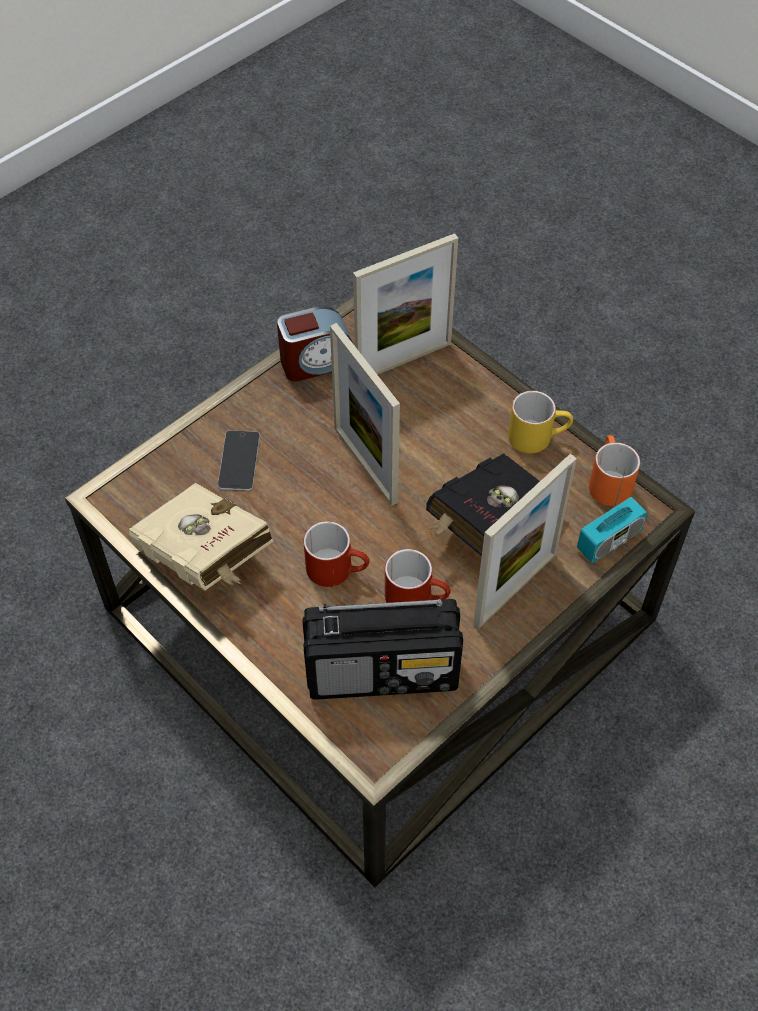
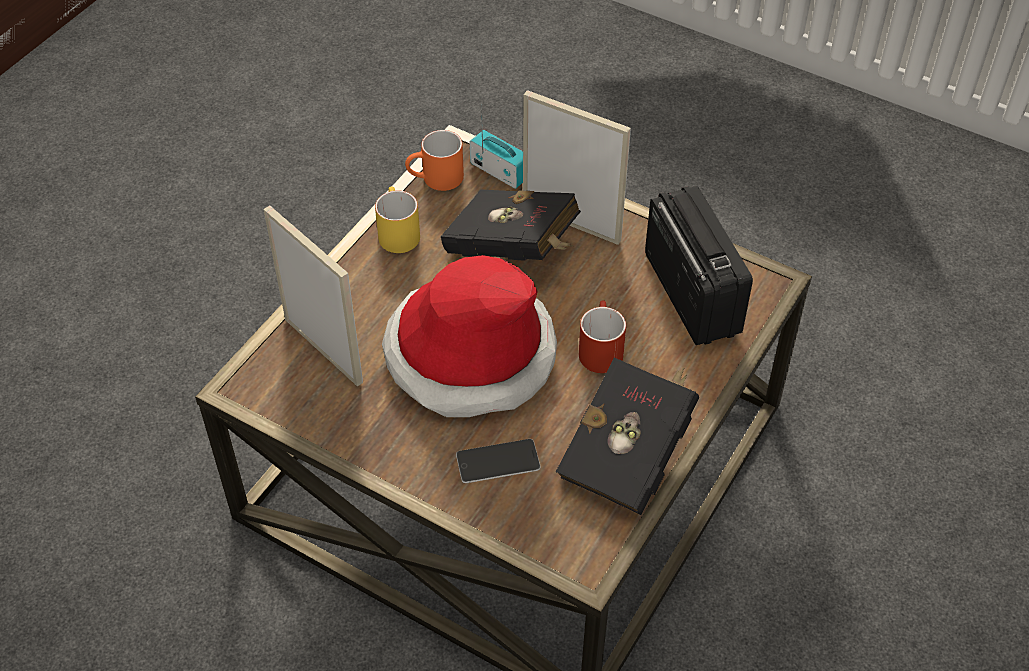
camera: 105 degrees left, 5 degrees down
(206, 560) = (630, 453): beige book -> black book
(316, 362) = (343, 426): alarm clock -> none
(365, 465) = (470, 354): picture frame -> hat
(417, 597) = (606, 286): red mug -> none

